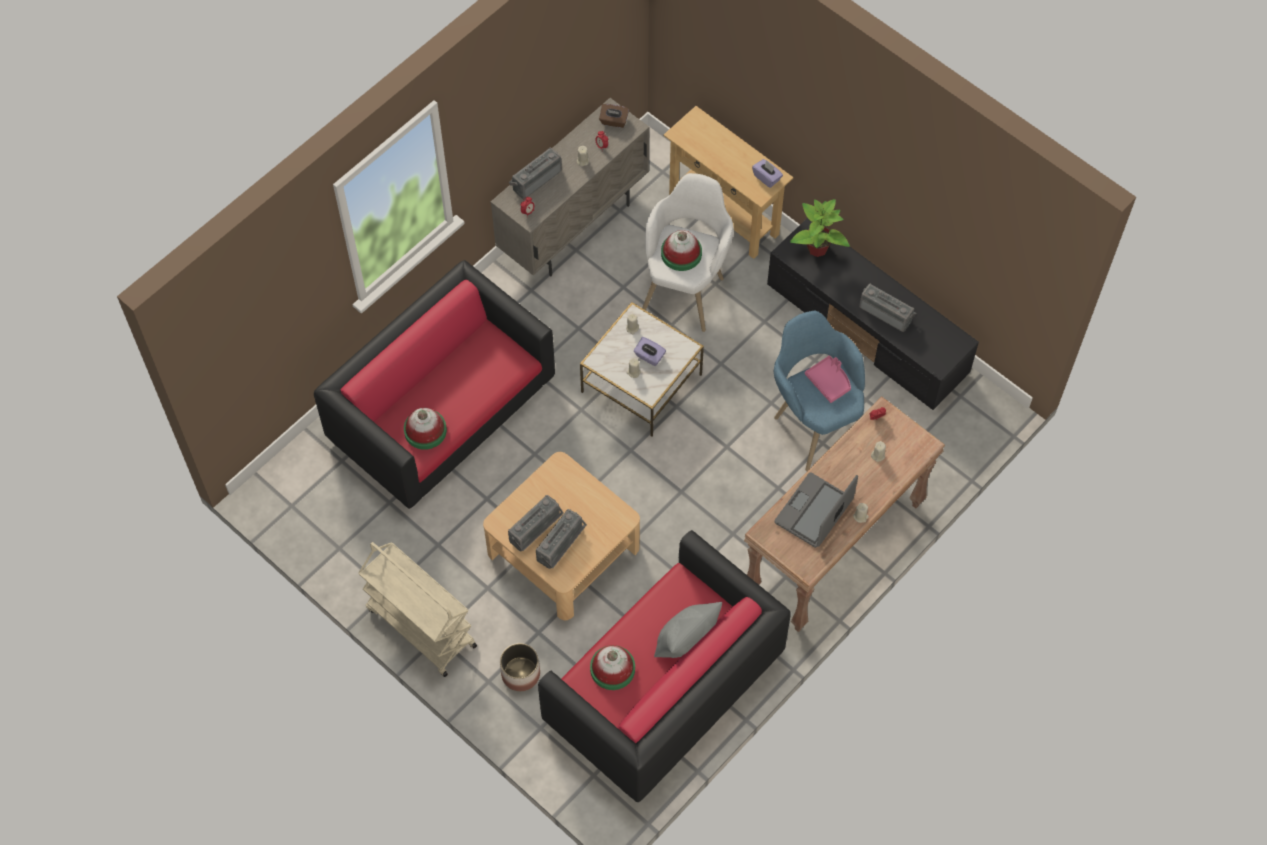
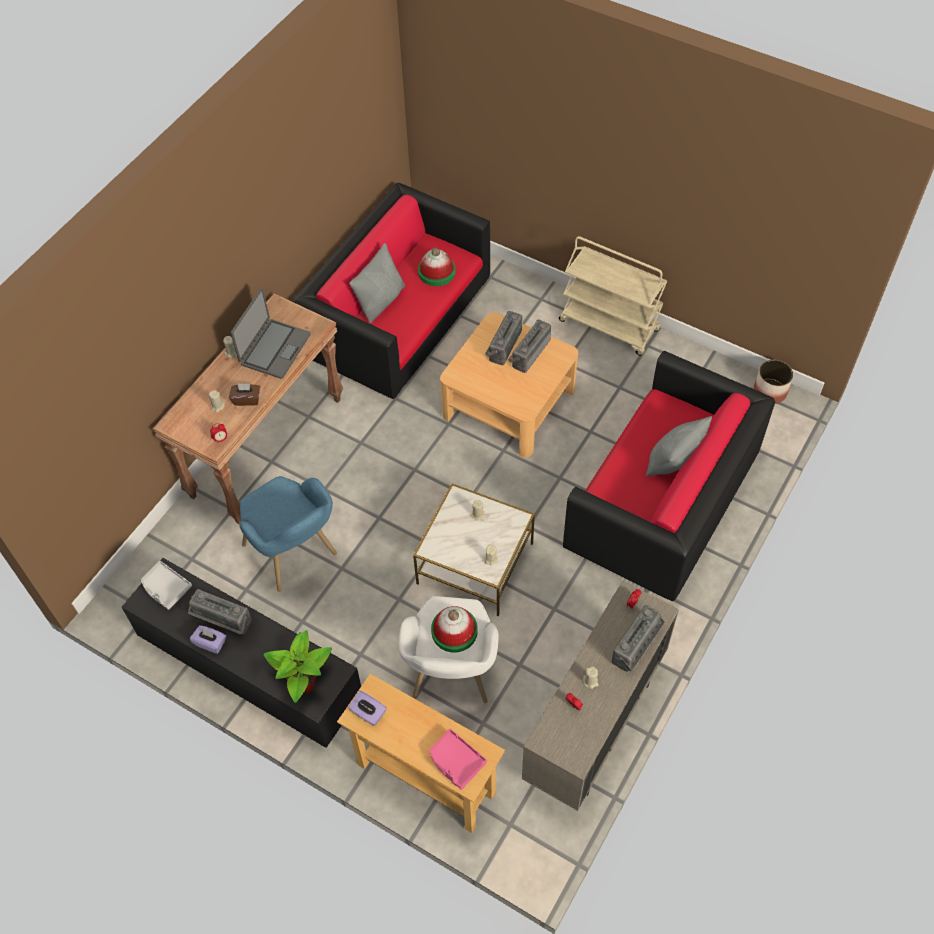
camera: 170 degrees right, 5 degrees down
(425, 430) = (660, 421): hat -> none
(429, 385) = (673, 462): none -> grey pillow
(520, 673) = (517, 308): planter -> planter (770, 391)
(614, 121) = (568, 744): brown tissue box -> brown tissue box (246, 399)
(649, 356) = (466, 533): purple tissue box -> purple tissue box (210, 643)
(829, 382) = (276, 520): pink tray -> pink tray (456, 762)
(937, 350) = (166, 588): none -> grey tray

